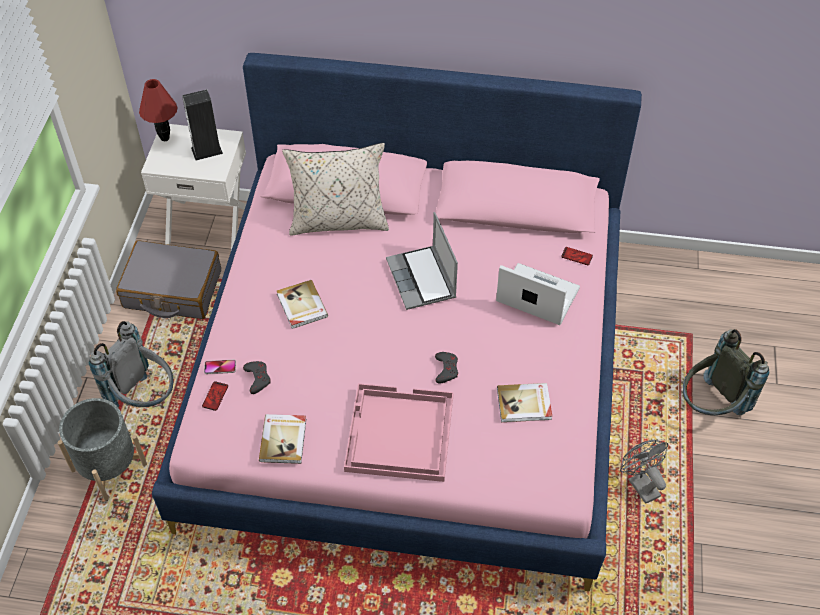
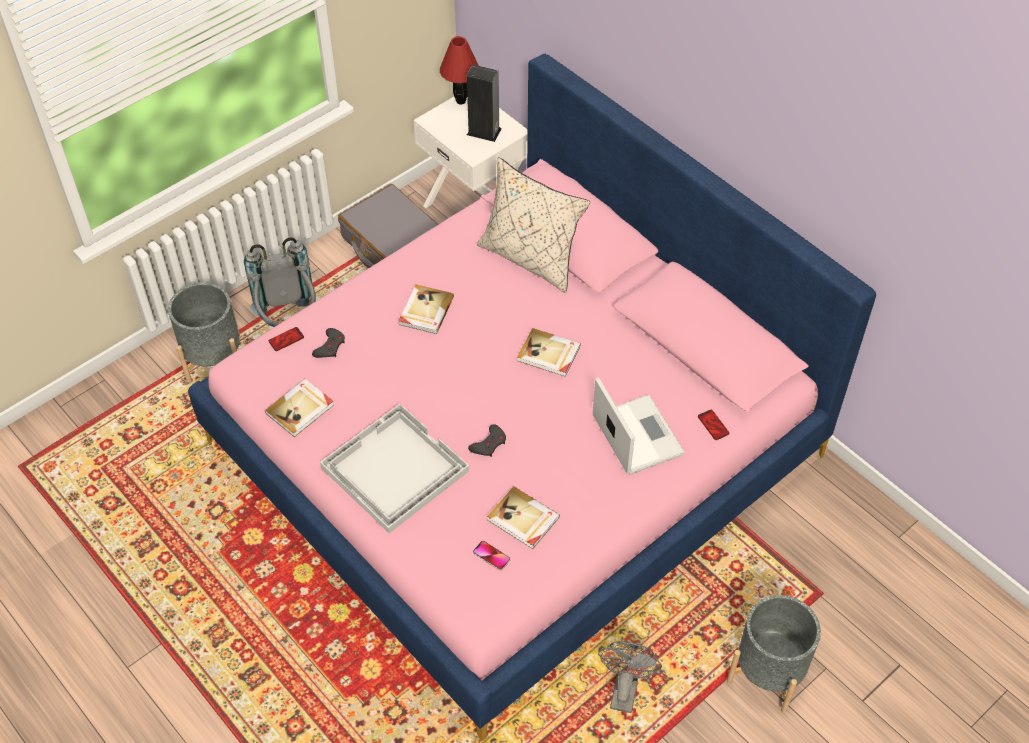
camera: 40 degrees right, 0 degrees up
(220, 367) = (313, 319): phone -> phone (491, 556)
(398, 434) = (393, 469): pink tray -> white tray
(422, 279) = (549, 354): laptop -> book
(710, 406) = (768, 672): grey backpack -> grey planter

